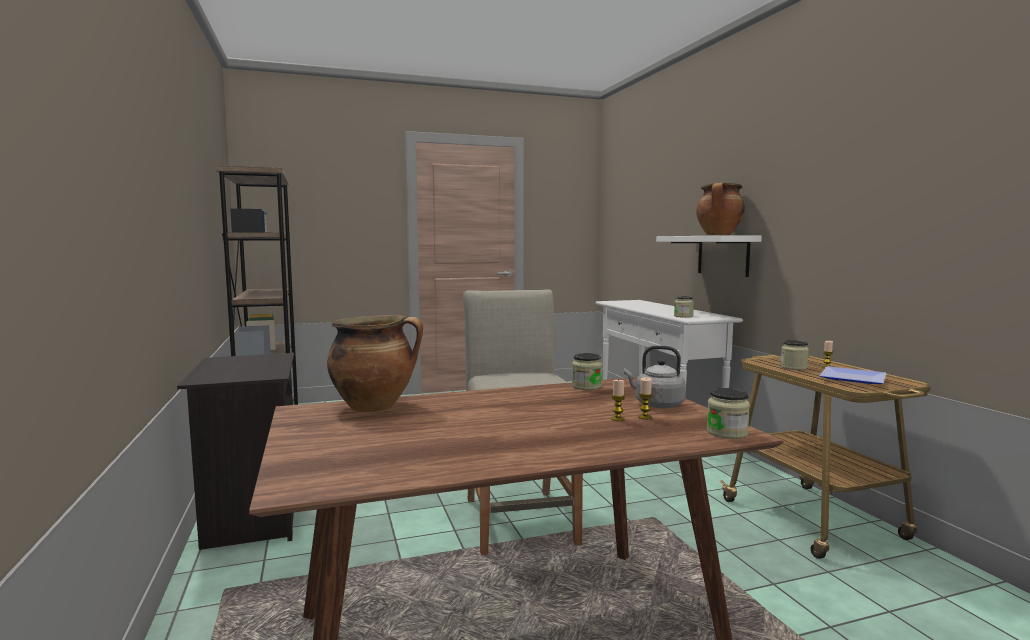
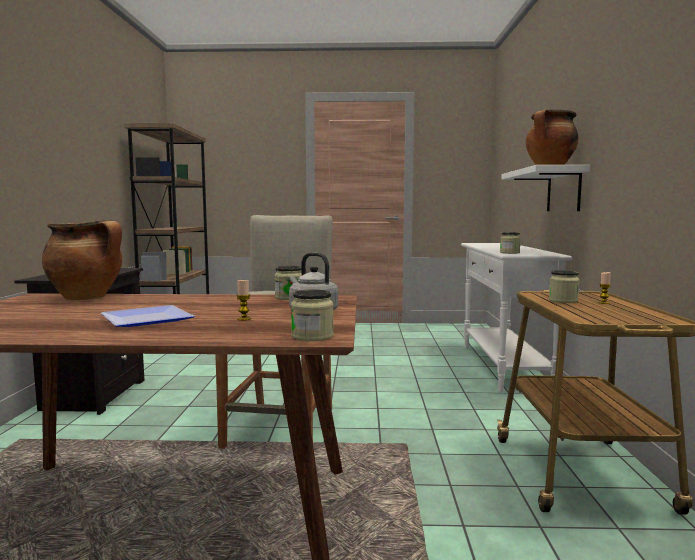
camera: 20 degrees right, 0 degrees up
(645, 417) = (272, 320): candle -> none
(850, 378) = (602, 312): plate -> plate (143, 320)

